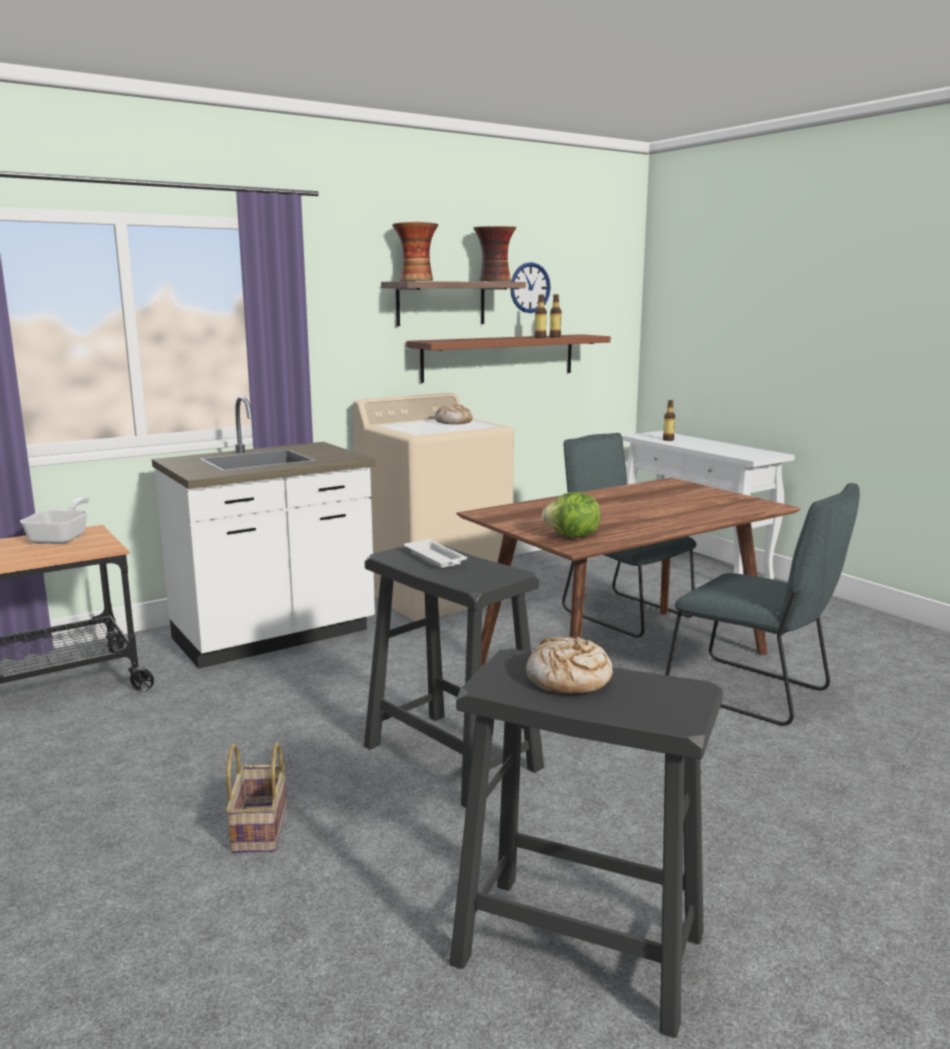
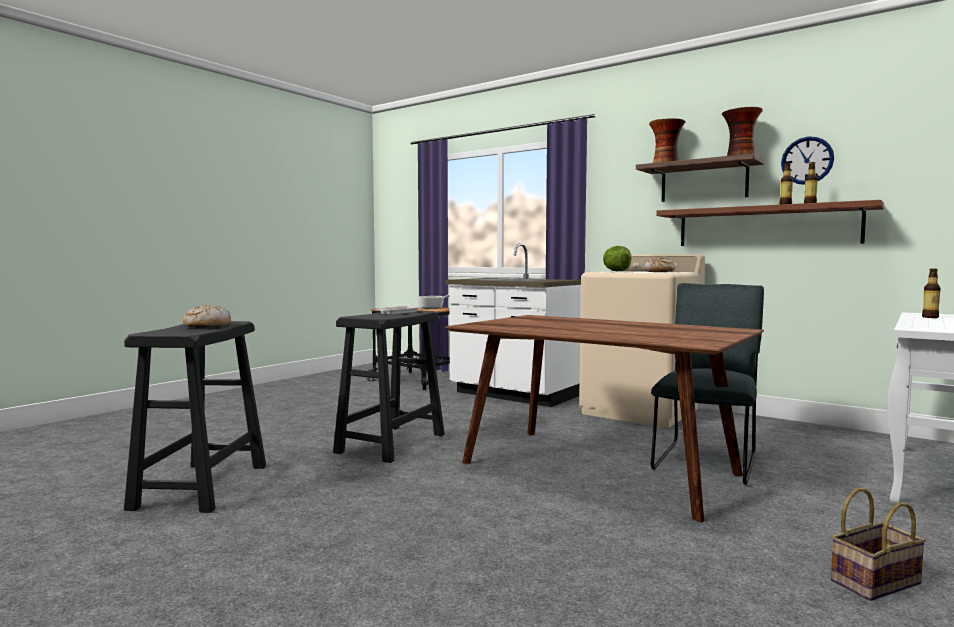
camera: 70 degrees right, 10 degrees down
(258, 827) = (304, 423): basket -> basket (875, 581)
(572, 537) = (493, 324): lettuce -> lettuce (616, 271)
(754, 693) = (585, 518): grey chair -> none

